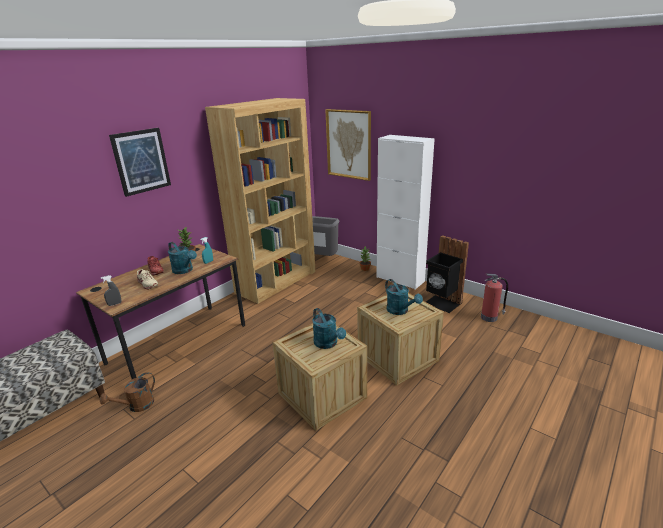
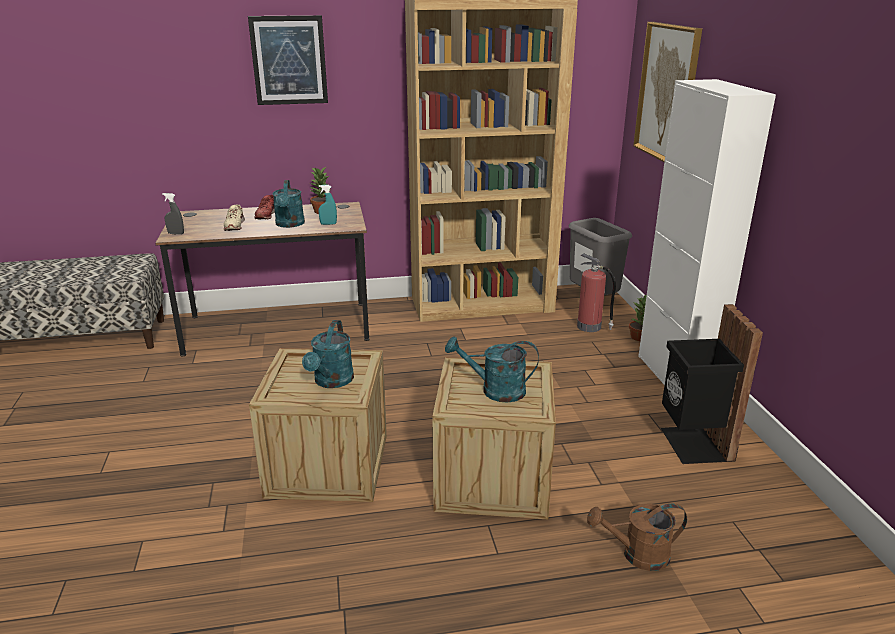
camera: 40 degrees right, 0 degrees up
(137, 406) = (160, 370): brown watering can -> brown watering can (637, 555)
(400, 311) = (495, 391): turquoise watering can -> turquoise watering can turned 90 degrees clockwise
(490, 317) = (754, 510): fire extinguisher -> fire extinguisher (590, 327)

